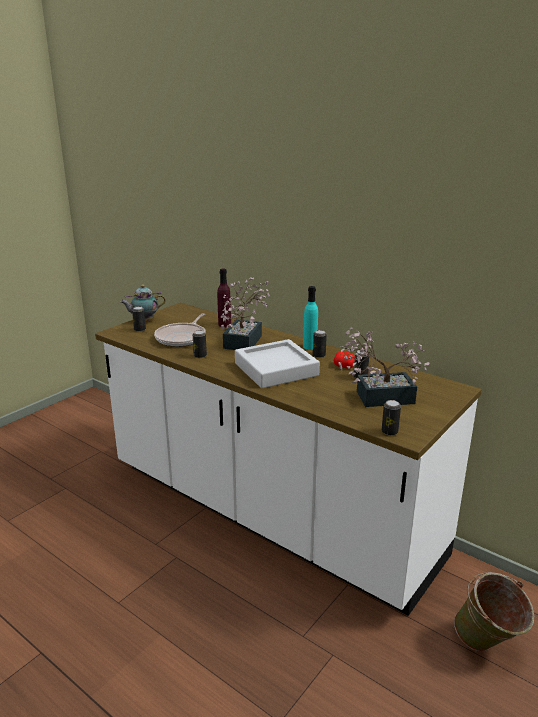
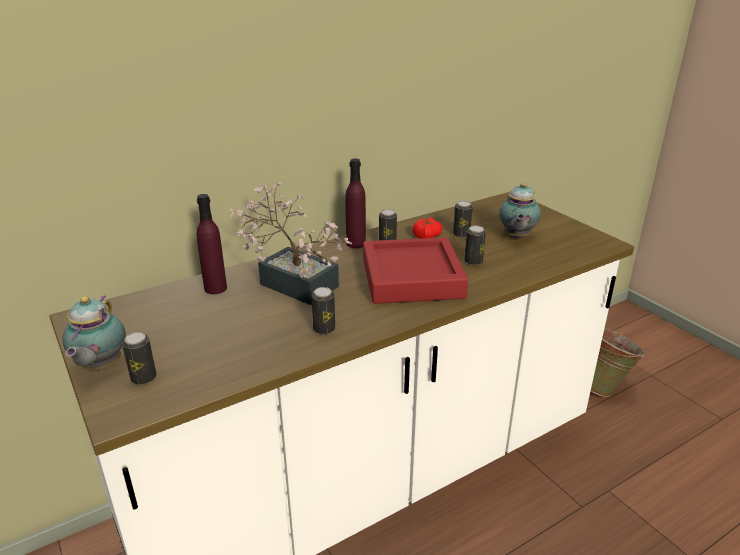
camera: 70 degrees left, 5 degrees up
(182, 338) = (232, 335): frying pan -> none
(276, 369) = (412, 278): grey tray -> red tray
(310, 347) = (356, 243): turquoise bottle -> purple bottle
(378, 397) = (516, 237): potted plant -> teapot
(389, 432) = (594, 249): can -> can (473, 261)

